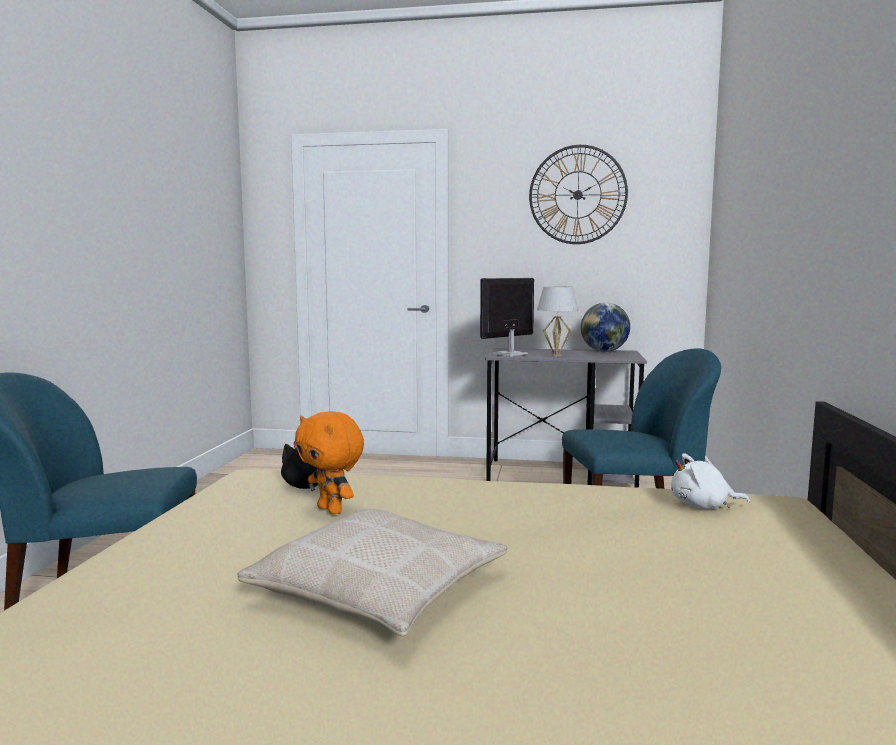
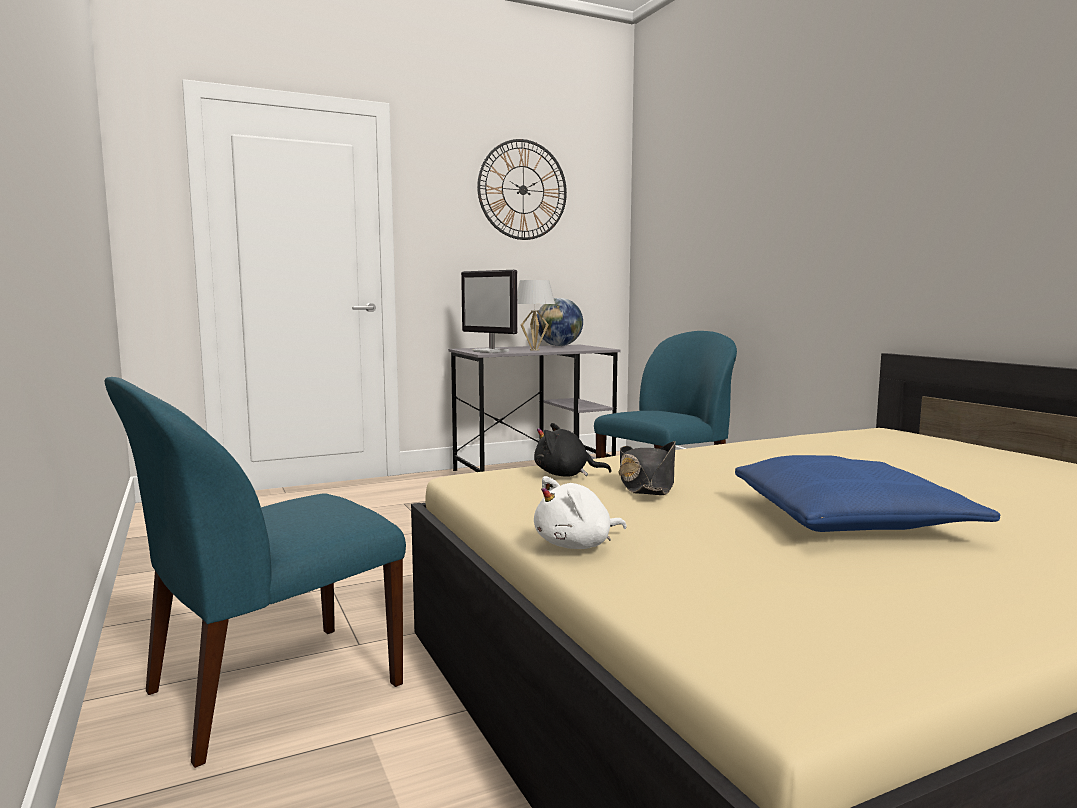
camera: 35 degrees left, 0 degrees up
(331, 510) = (647, 485): orange plush toy -> black hat
(379, 590) = (851, 519): beige pillow -> blue pillow
(509, 354) = (491, 351): monitor -> monitor turned 60 degrees counterclockwise
(703, 506) = (863, 438): white plush toy -> white plush toy (577, 545)

